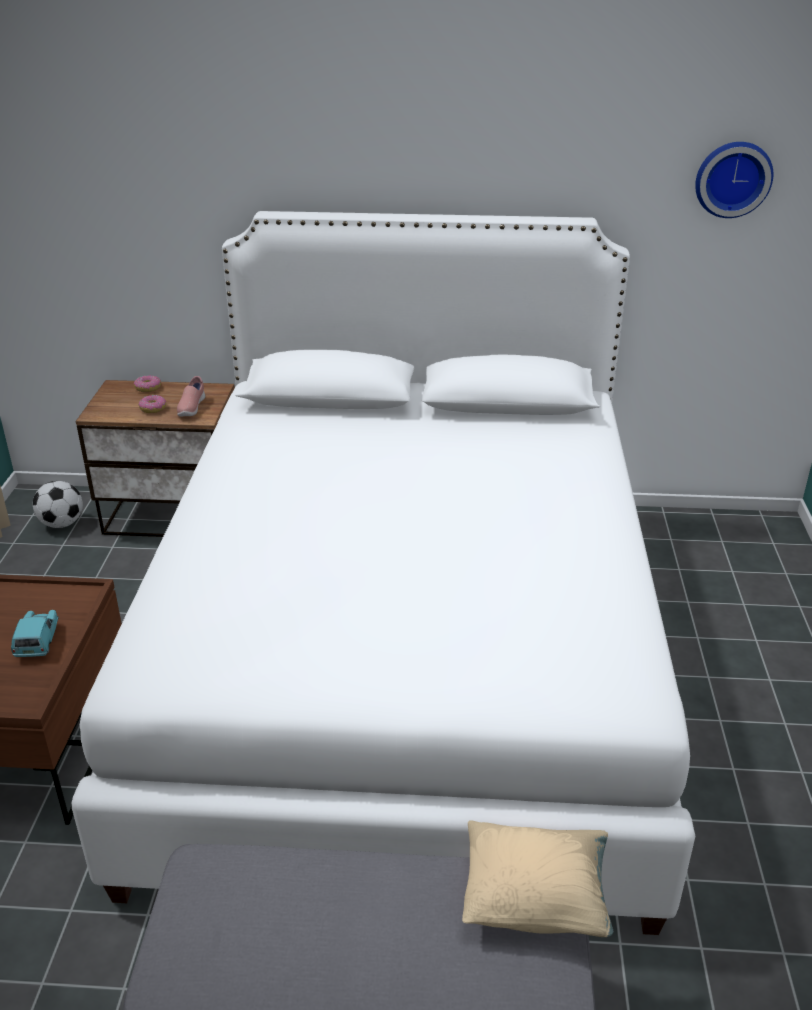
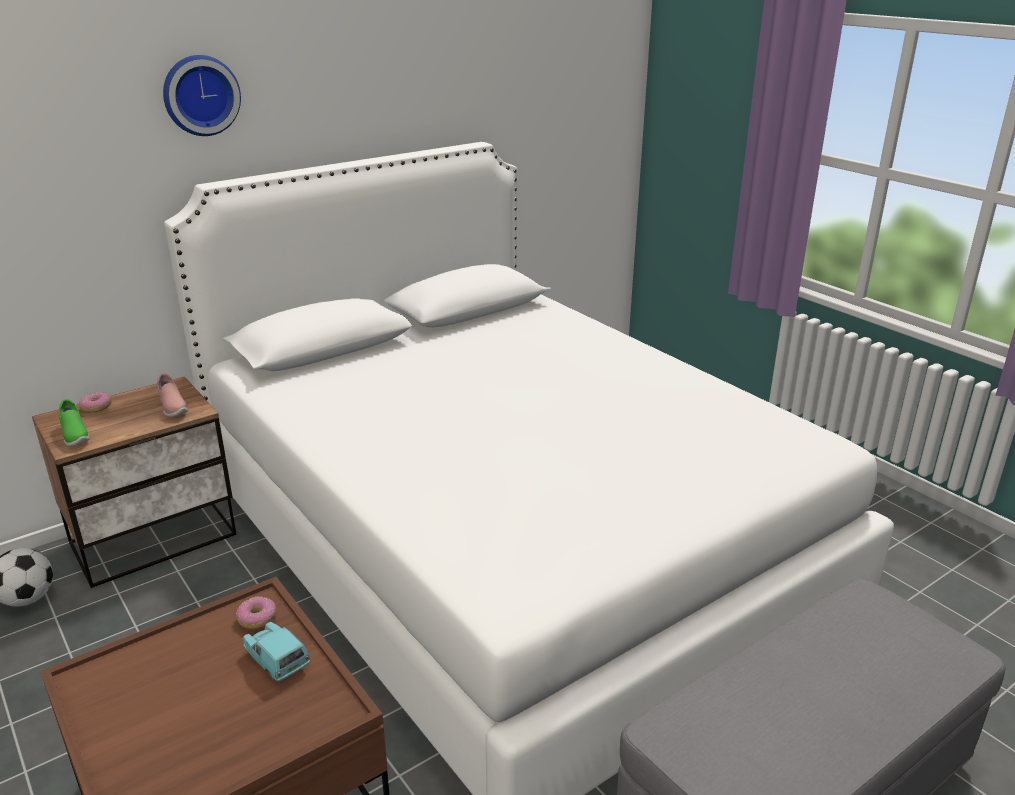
camera: 40 degrees left, 5 degrees down
(108, 406) = (74, 435): none -> green shoe
(153, 409) = (131, 421): donut -> donut (257, 618)
(535, 899) = (874, 606): beige pillow -> none
(732, 178) = (563, 95): wall clock -> wall clock (200, 95)

